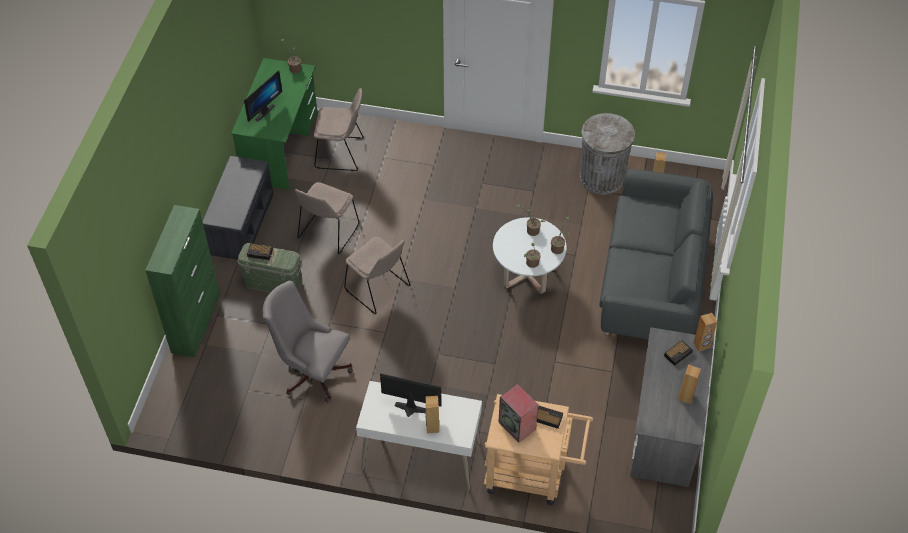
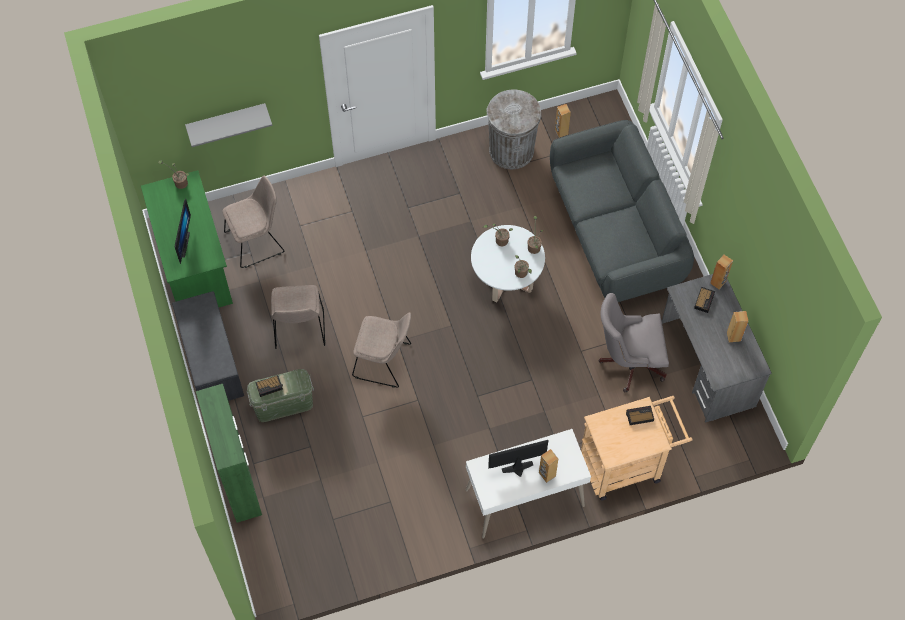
camera: 30 degrees left, 10 degrees up
(312, 371) = (378, 471): grey office chair -> grey office chair (628, 361)
(349, 27) = (226, 121): none -> grey shelf
(517, 426) = (619, 436): speaker -> none

